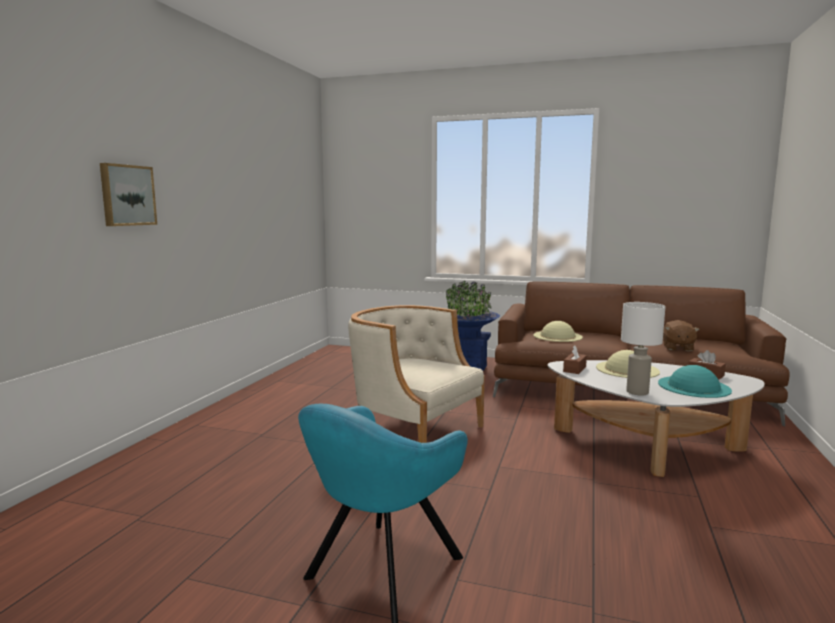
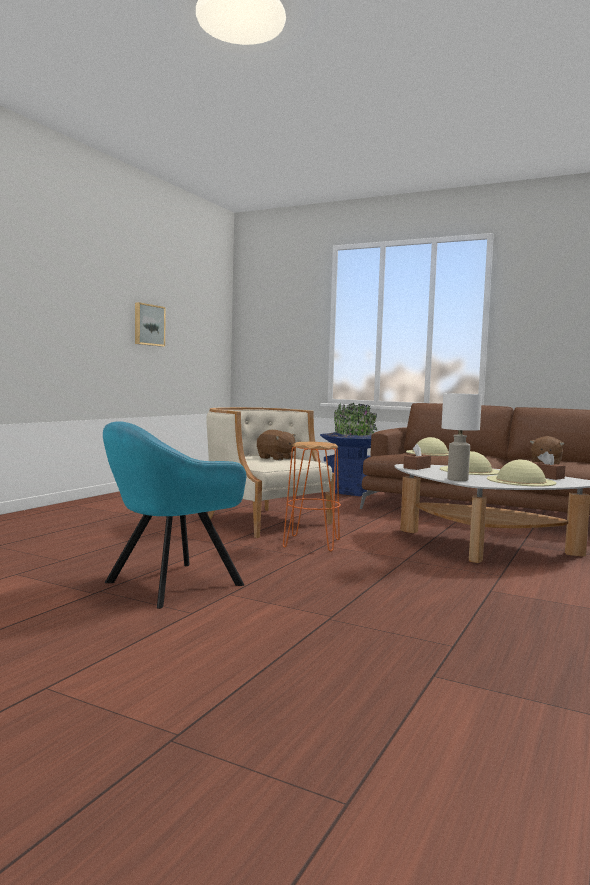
camera: 10 degrees right, 5 degrees down
(127, 195) = (30, 295): picture -> picture (148, 325)
(423, 364) = (276, 458): none -> brown plush toy
(485, 464) = (312, 543): none -> orange stool
(694, 386) = (521, 481): turquoise hat -> beige hat

